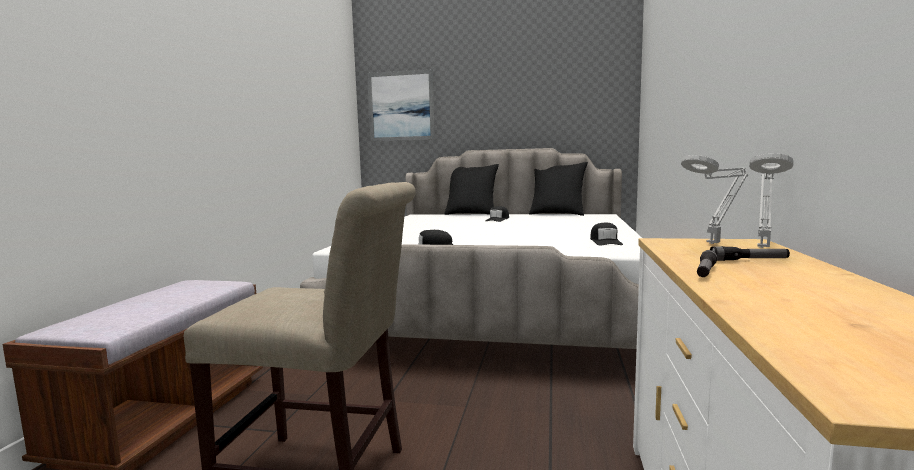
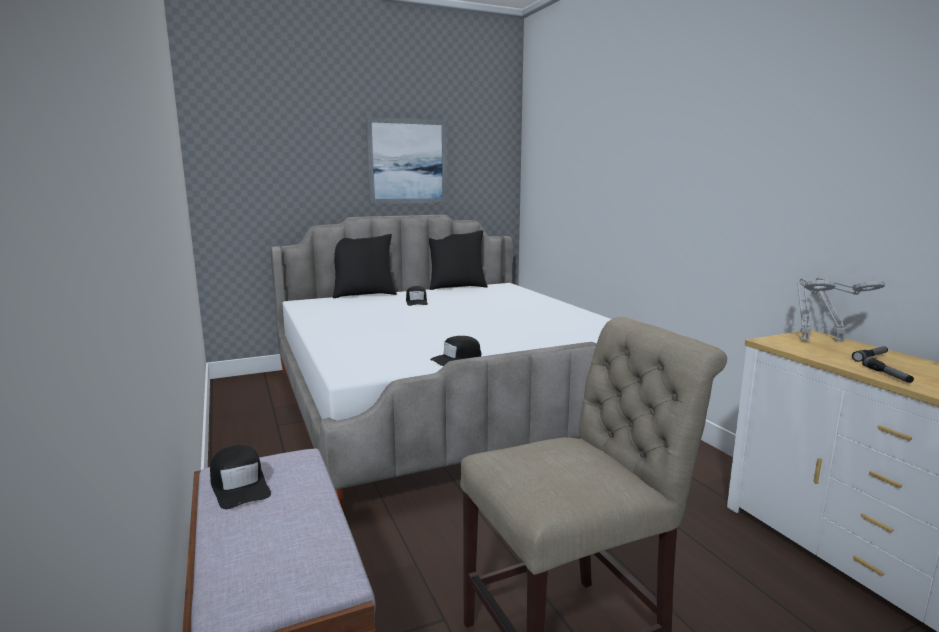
camera: 35 degrees left, 5 degrees up
(401, 106) = (252, 157): picture -> picture (407, 161)
(605, 242) = (587, 324): black cap -> black cap (239, 485)

